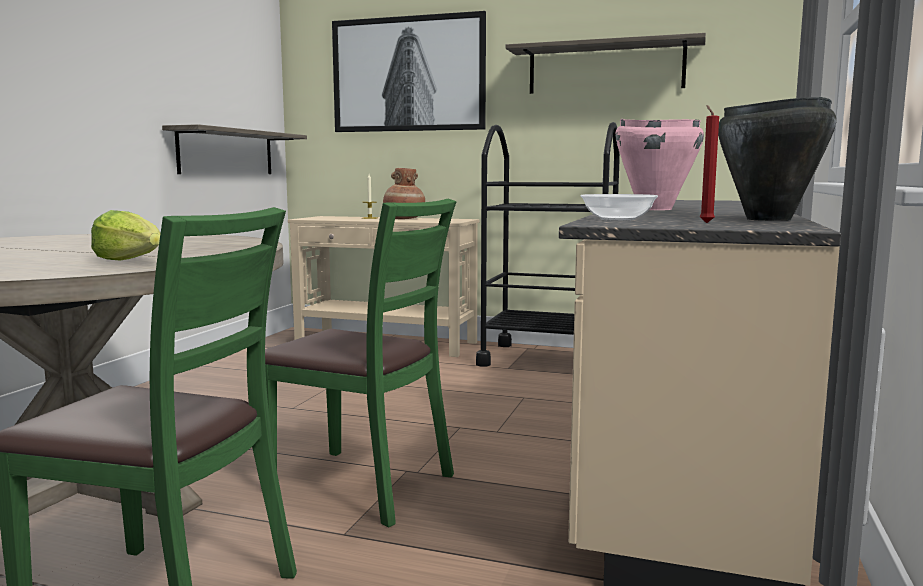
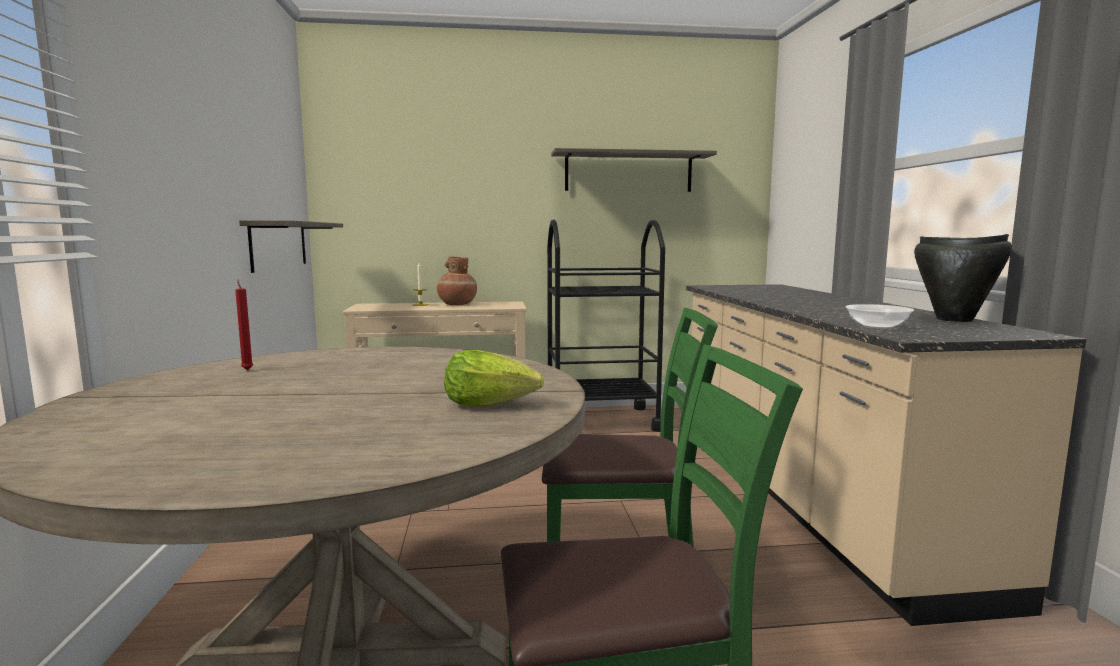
camera: 25 degrees left, 0 degrees up
(408, 74) = (448, 168): picture -> none
(654, 209) = (802, 305): pink cooking pot -> none
(705, 223) = (955, 329): red candle -> red candle (247, 369)

